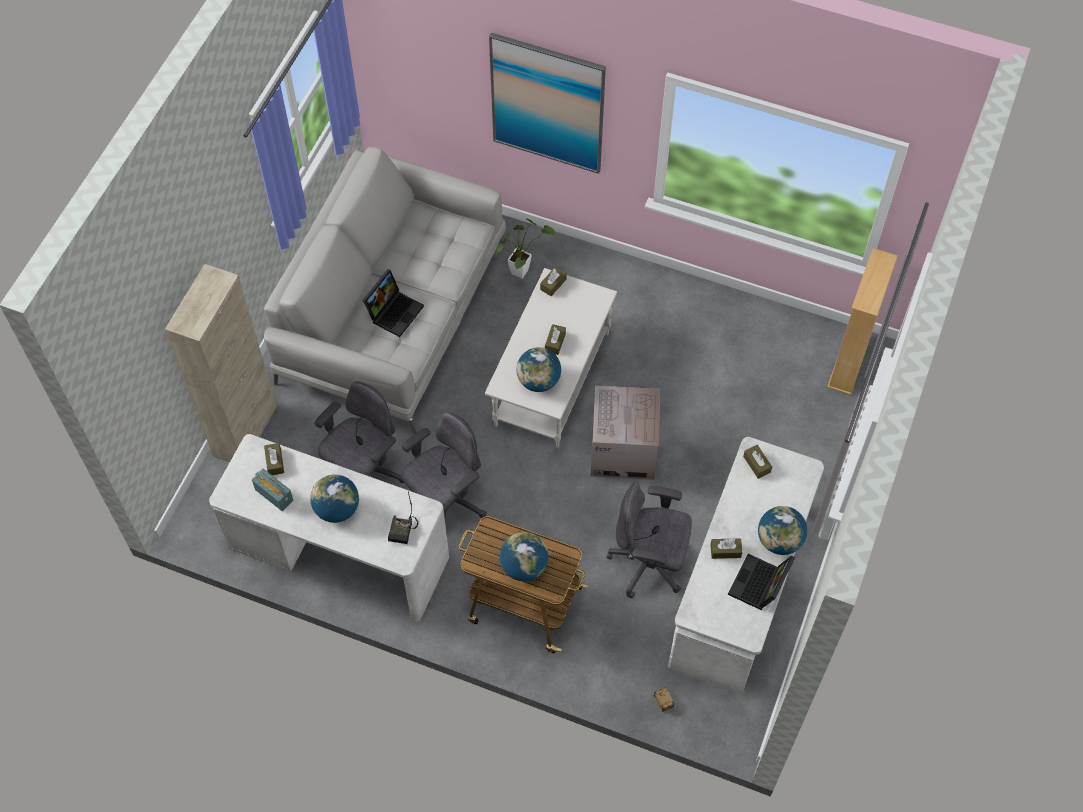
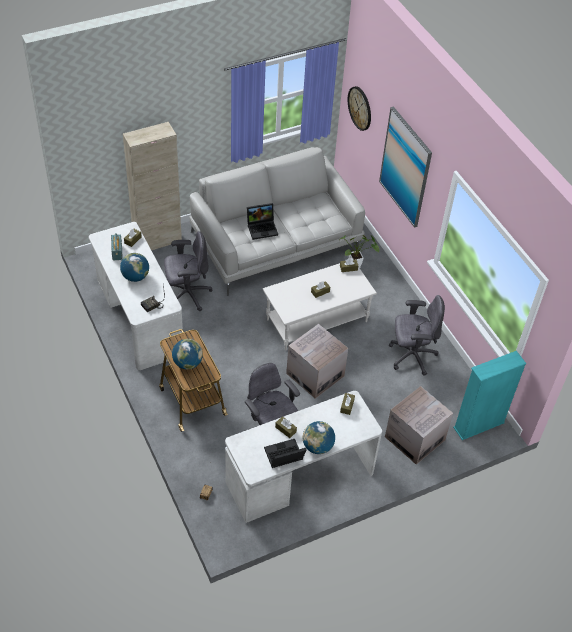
camera: 40 degrees right, 10 degrees down
(407, 58) = (360, 108): none -> wall clock
(446, 502) = (208, 333): grey office chair -> grey office chair (411, 356)
(539, 381) = (293, 301): globe -> none
(803, 435) = (415, 438): none -> cardboard box
(849, 362) = (478, 425): beige bookcase -> turquoise bookcase

